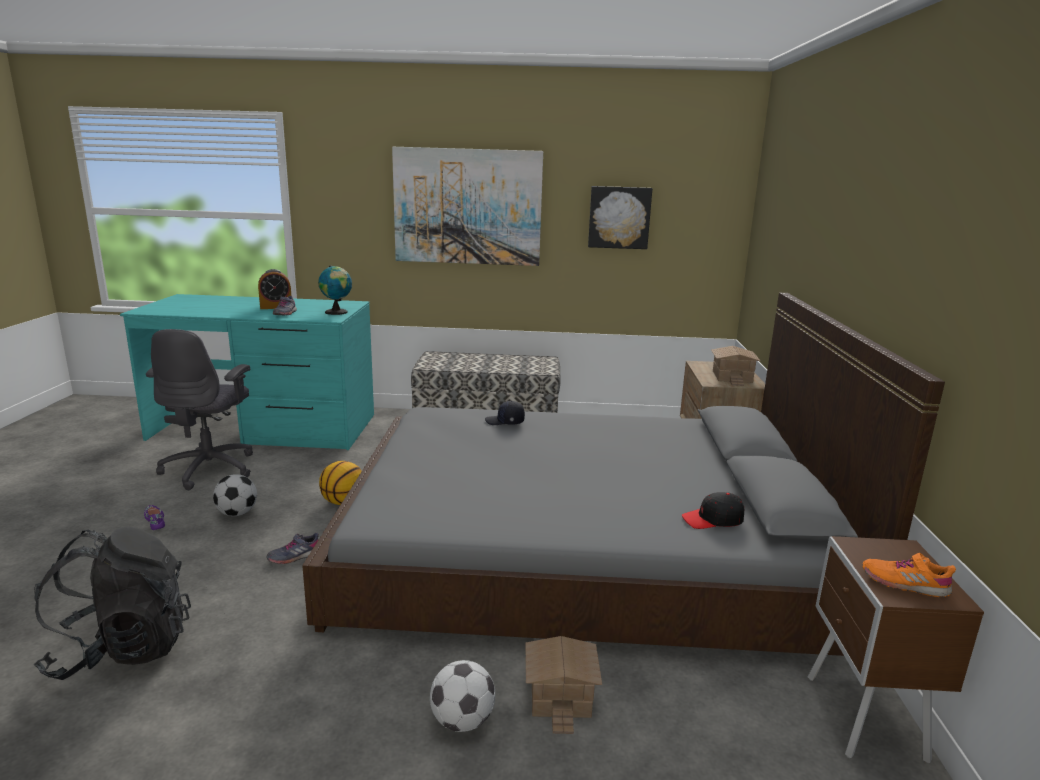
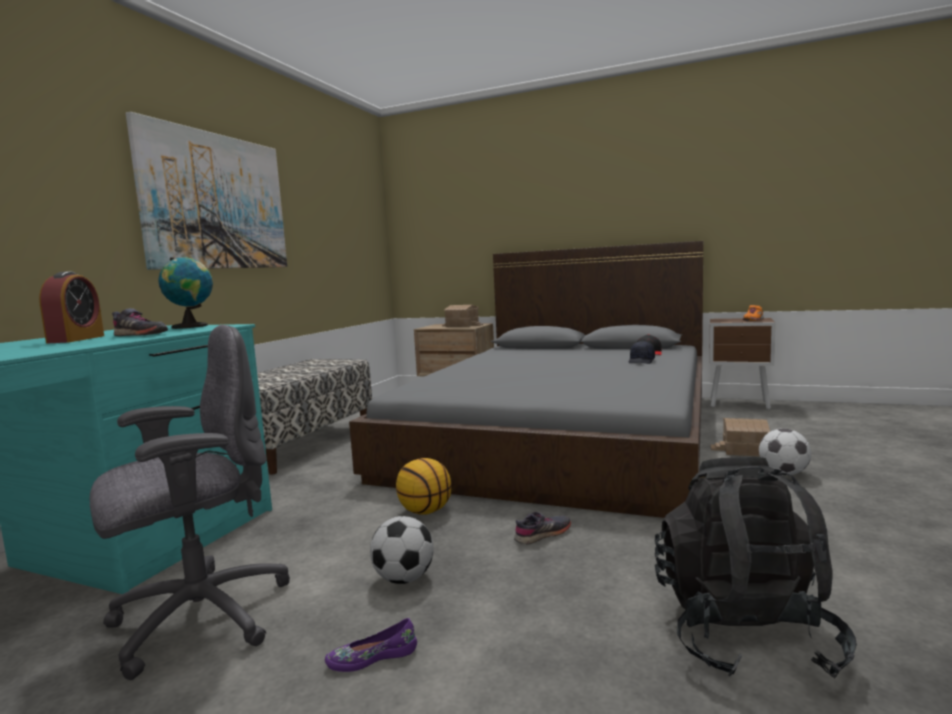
camera: 70 degrees left, 10 degrees down
(210, 468) = (198, 618): grey office chair -> grey office chair turned 60 degrees counterclockwise
(294, 556) = (543, 535): grey shoe -> grey shoe turned 105 degrees counterclockwise
(505, 422) = (462, 373): black cap -> black cap (641, 361)
(619, 217) = (327, 220): picture -> none

